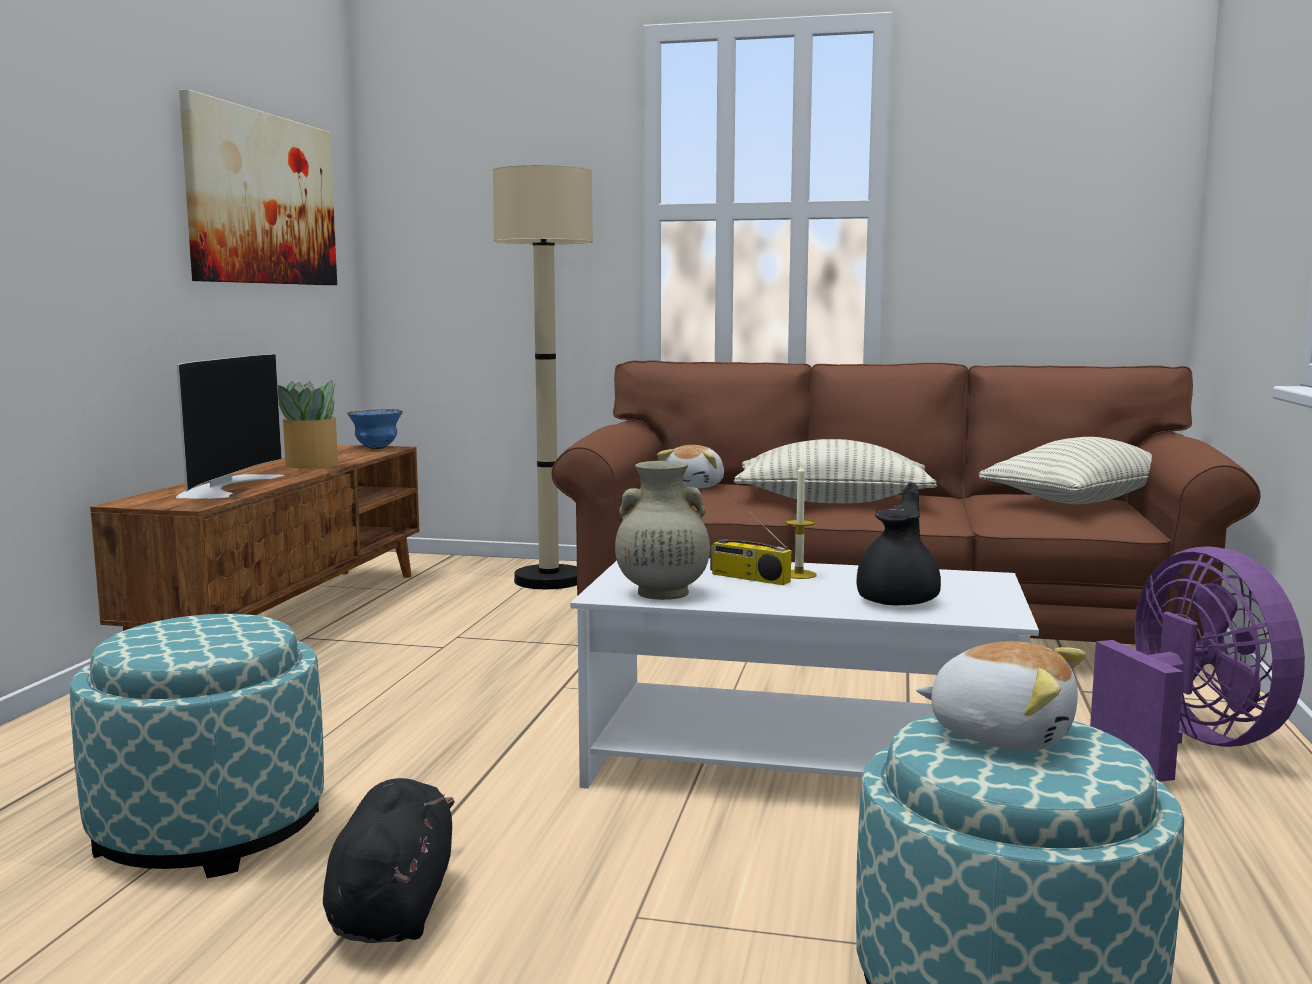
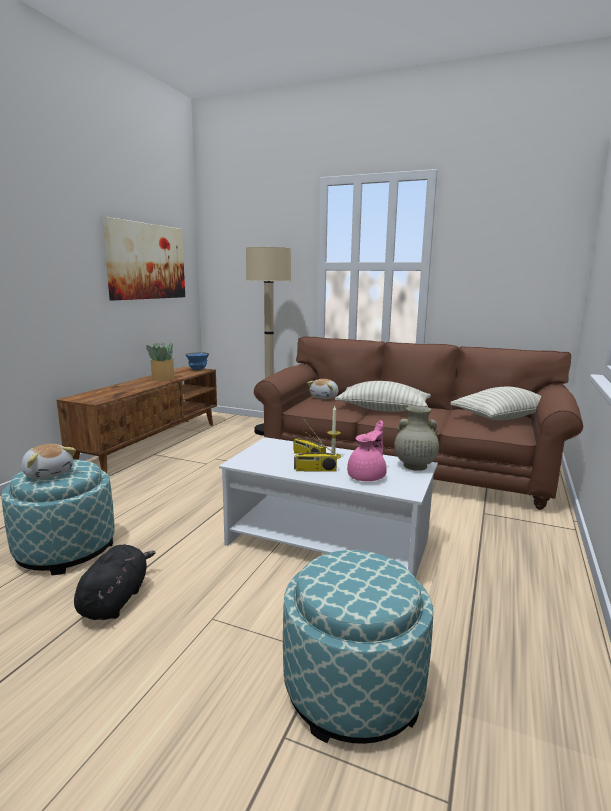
camera: 10 degrees right, 5 degrees up
(225, 485) = (118, 389): television -> none
(661, 593) = (262, 463): beige vase -> beige vase (414, 466)
(782, 597) = (315, 470): none -> radio
(899, 600) = (368, 476): black teapot -> pink teapot
(1001, 734) = (354, 570): plush toy -> plush toy (48, 473)
(1187, 745) = (521, 550): purple fan -> none

